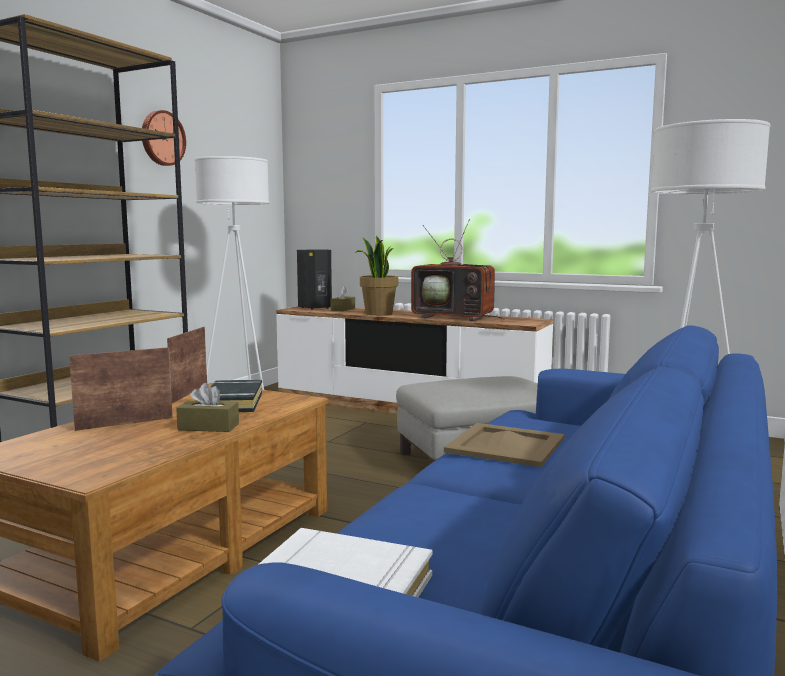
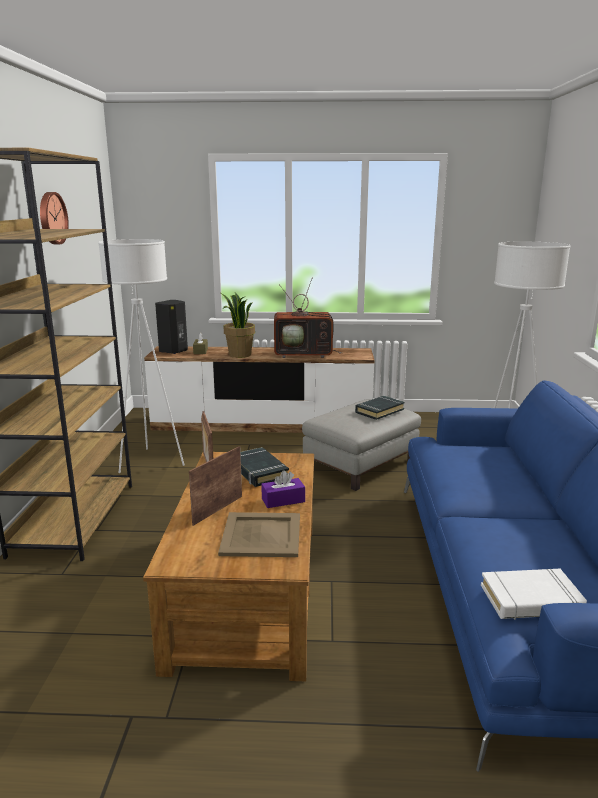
camera: 25 degrees left, 10 degrees up
(208, 427) = (283, 500): brown tissue box -> purple tissue box
(502, 383) = (379, 411): none -> black book
(506, 445) = (468, 475): beige tray -> beige tray (262, 535)

